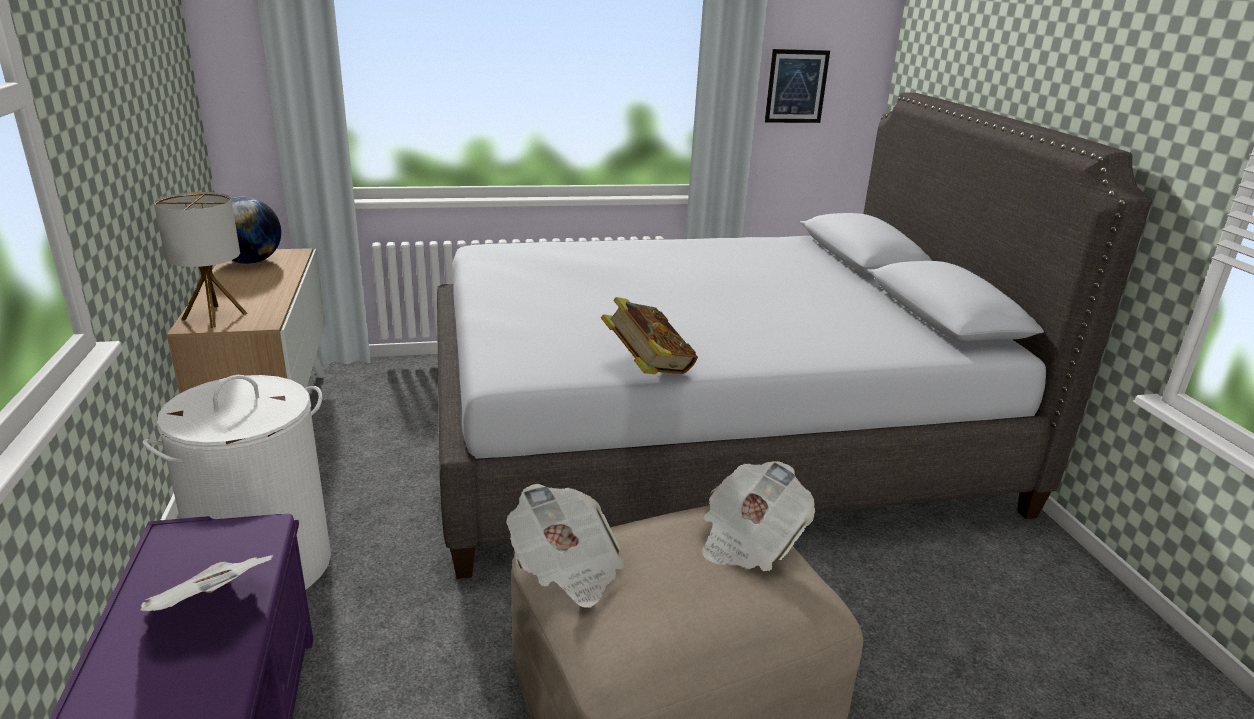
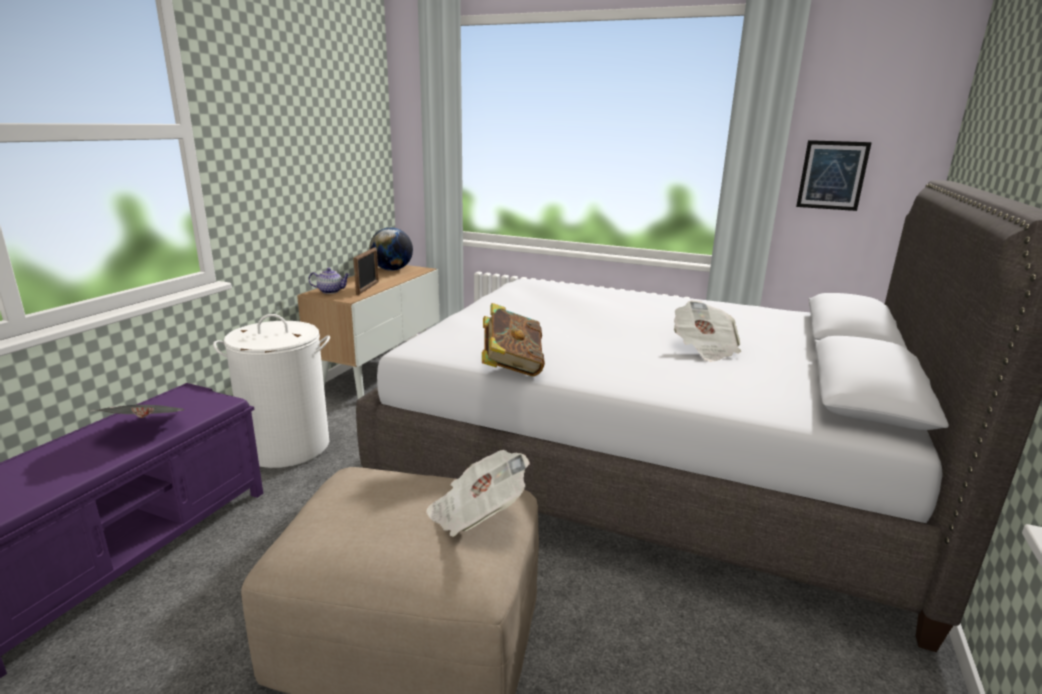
camera: 35 degrees right, 5 degrees down
(214, 316) = (331, 291): table lamp -> teapot
(264, 299) = (368, 288): none -> picture frame
(566, 569) = (334, 482): newspaper -> newspaper (704, 348)

